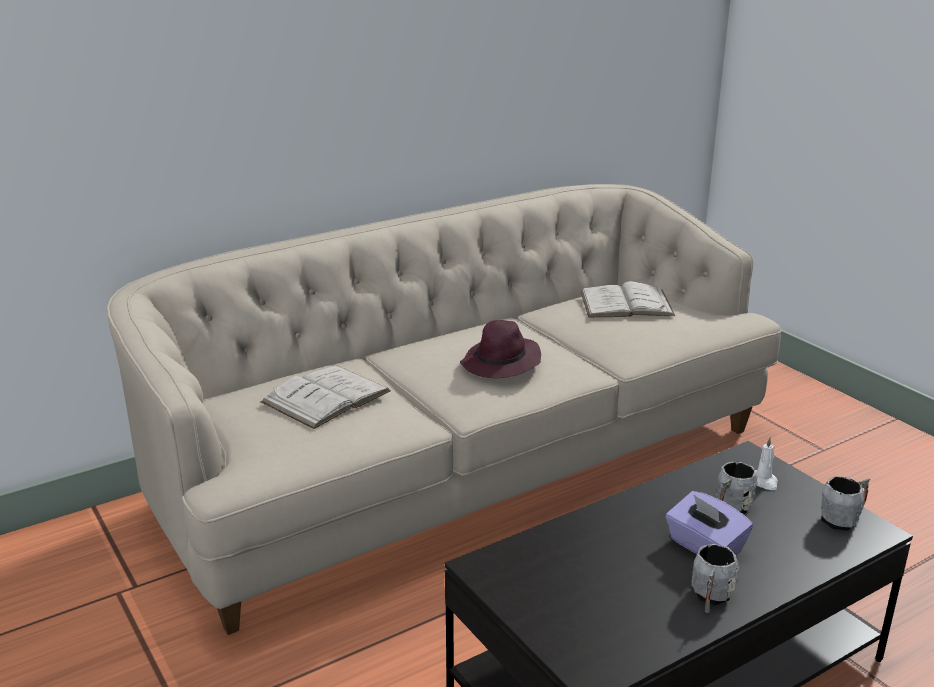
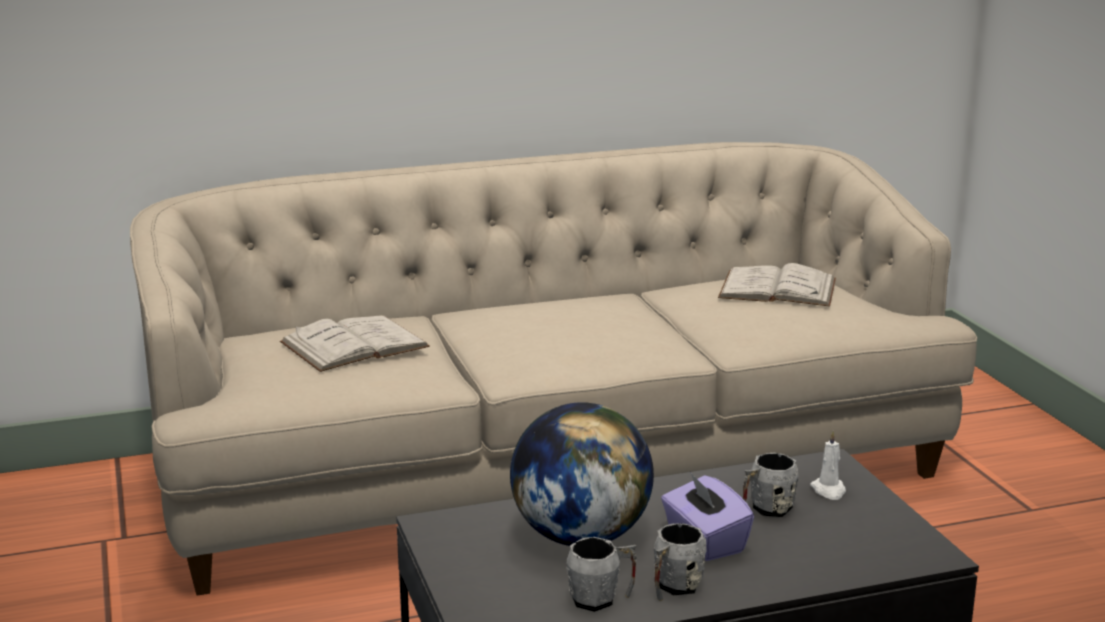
camera: 15 degrees right, 5 degrees down
(501, 364) = (576, 333): purple hat -> none
(607, 559) = (580, 537): none -> globe
(843, 520) = (899, 539): grey mug -> grey mug (601, 599)

